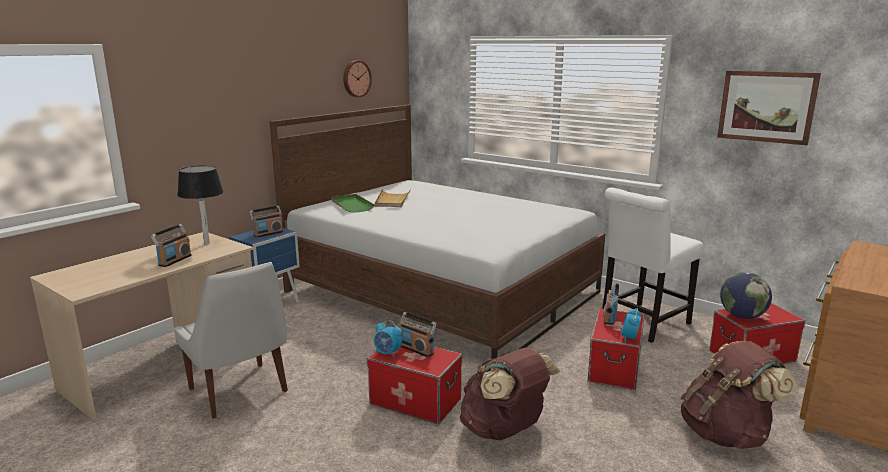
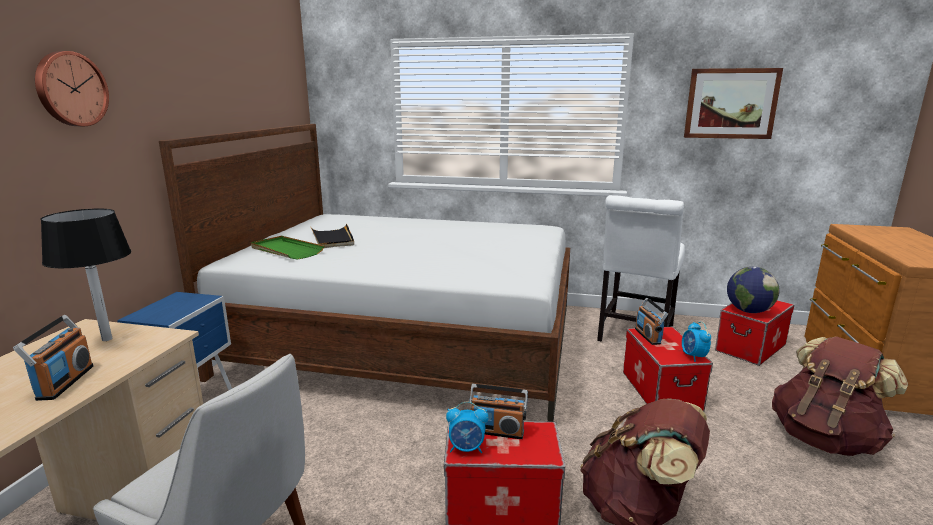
camera: 25 degrees left, 0 degrees up
(268, 233) = (181, 305): radio -> none
(356, 78) = (256, 88): wall clock -> wall clock (70, 89)
(392, 200) = (333, 238): beige tray -> black tray

